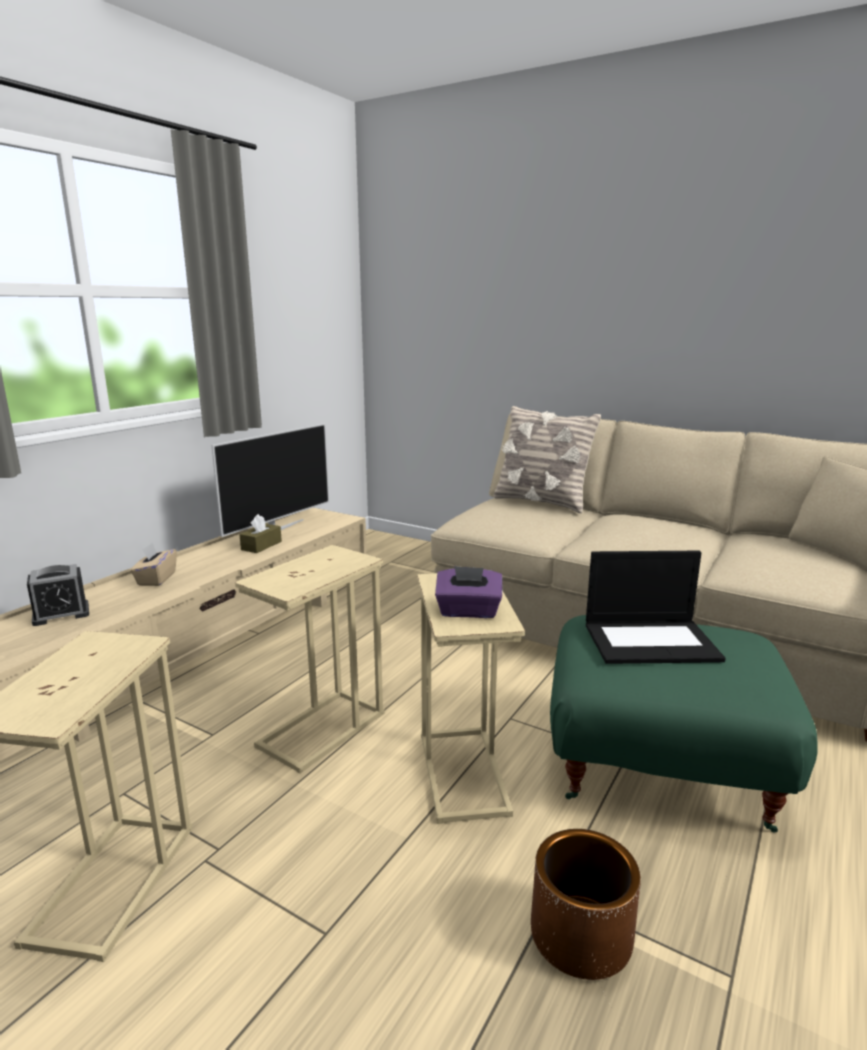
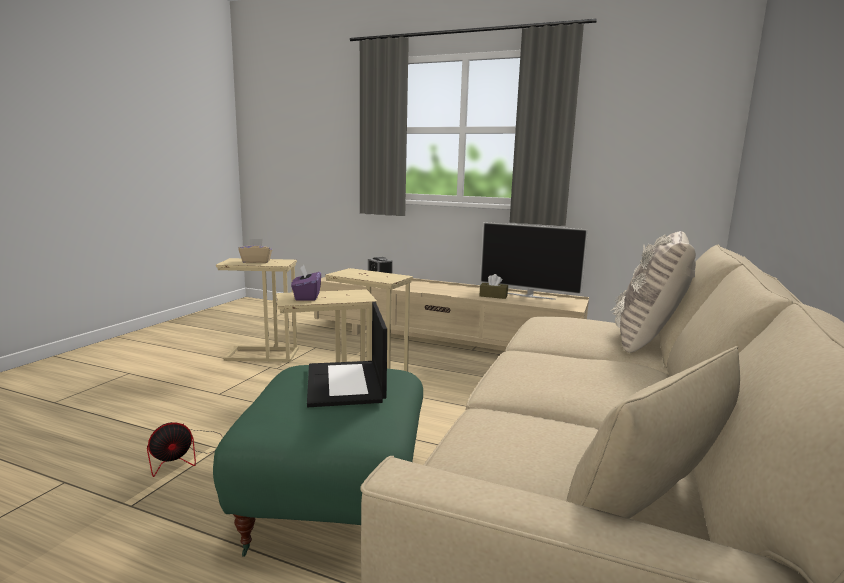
camera: 80 degrees right, 5 degrees down
(156, 579) = (427, 286): beige tissue box -> beige tissue box (256, 262)
(581, 936) = (185, 455): brown planter -> fan

